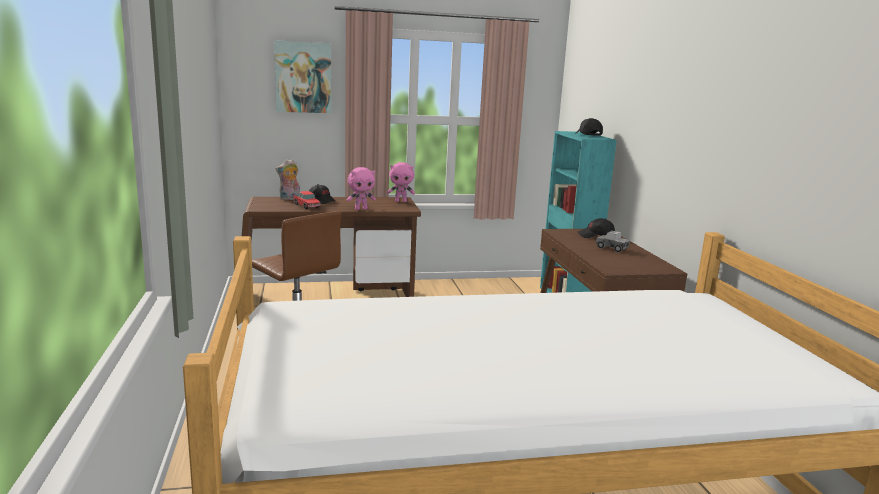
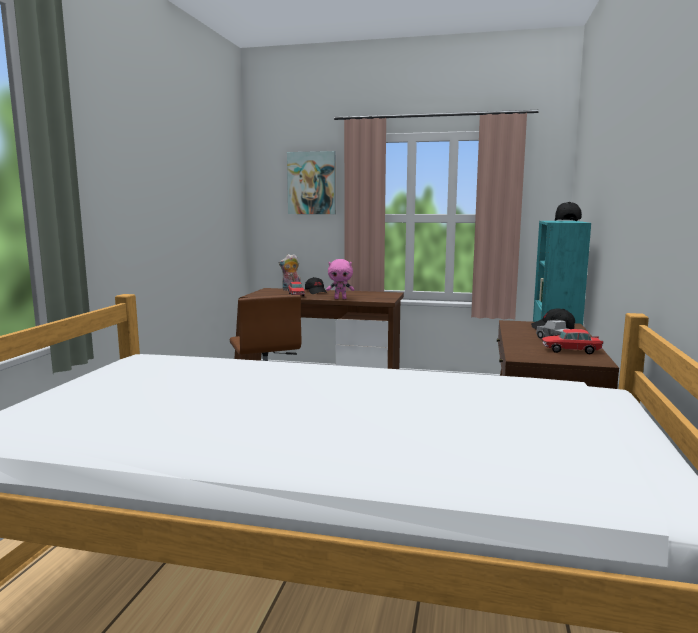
camera: 25 degrees right, 5 degrees down
(401, 201) = (388, 295): pink plush toy -> none
(637, 259) = (571, 351): none -> toy car

